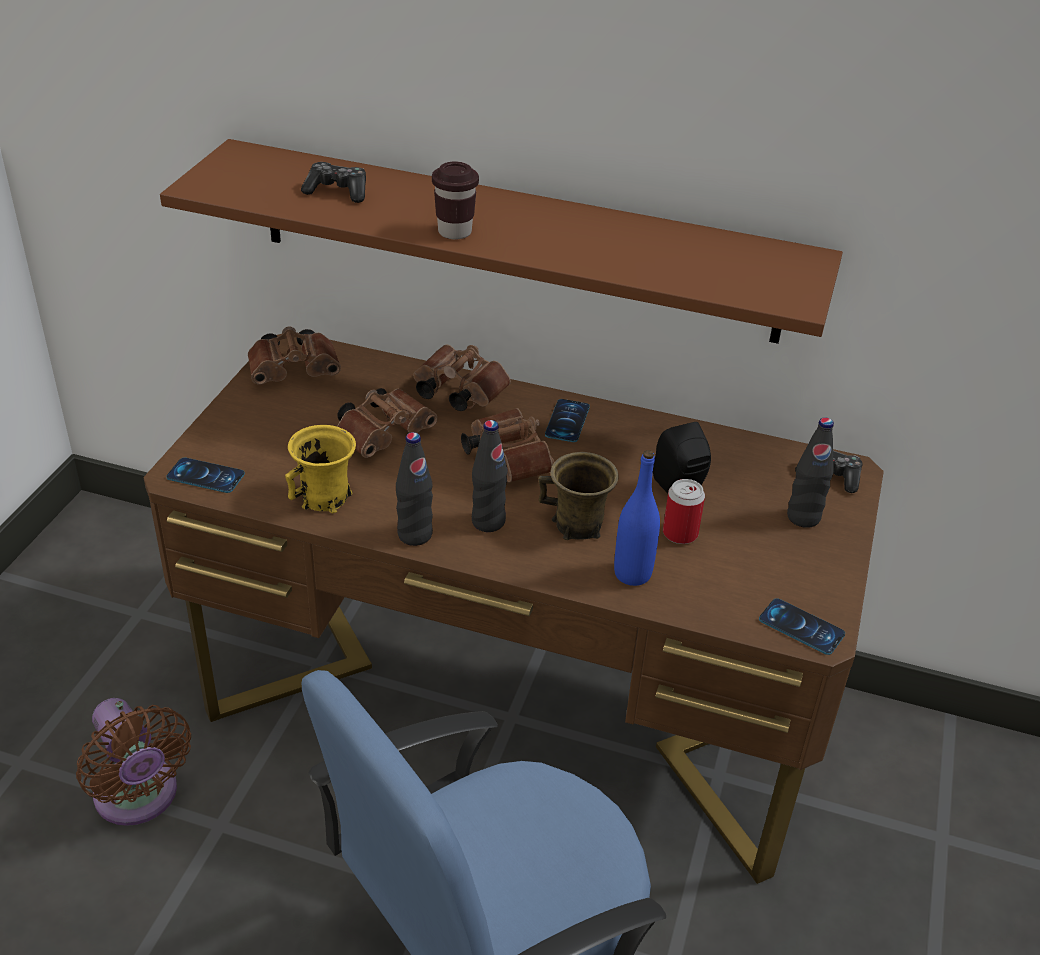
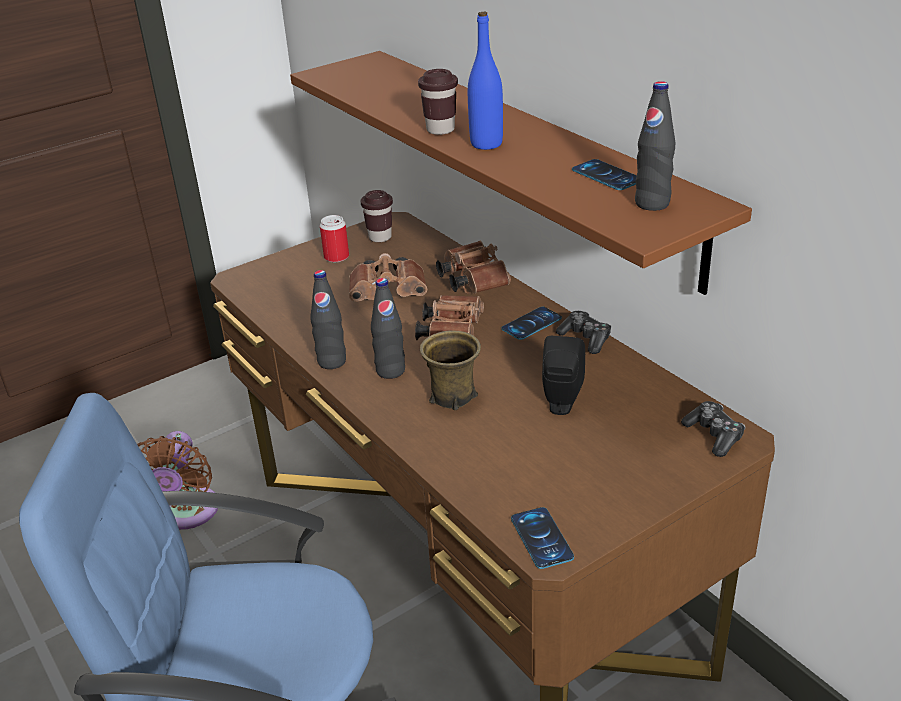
camera: 40 degrees right, 5 degrees down
(205, 476) = (251, 283): phone -> phone (607, 175)
(296, 371) = (380, 237): brown binoculars -> brown cup
(325, 498) = (304, 319): yellow mug -> none
(337, 191) = (399, 91): game controller -> game controller (585, 338)
(632, 574) = (452, 444): blue bottle -> blue bottle (486, 144)
(680, 533) = (524, 431): can -> can (336, 257)
(803, 517) = (647, 458): black bottle -> black bottle (652, 203)

